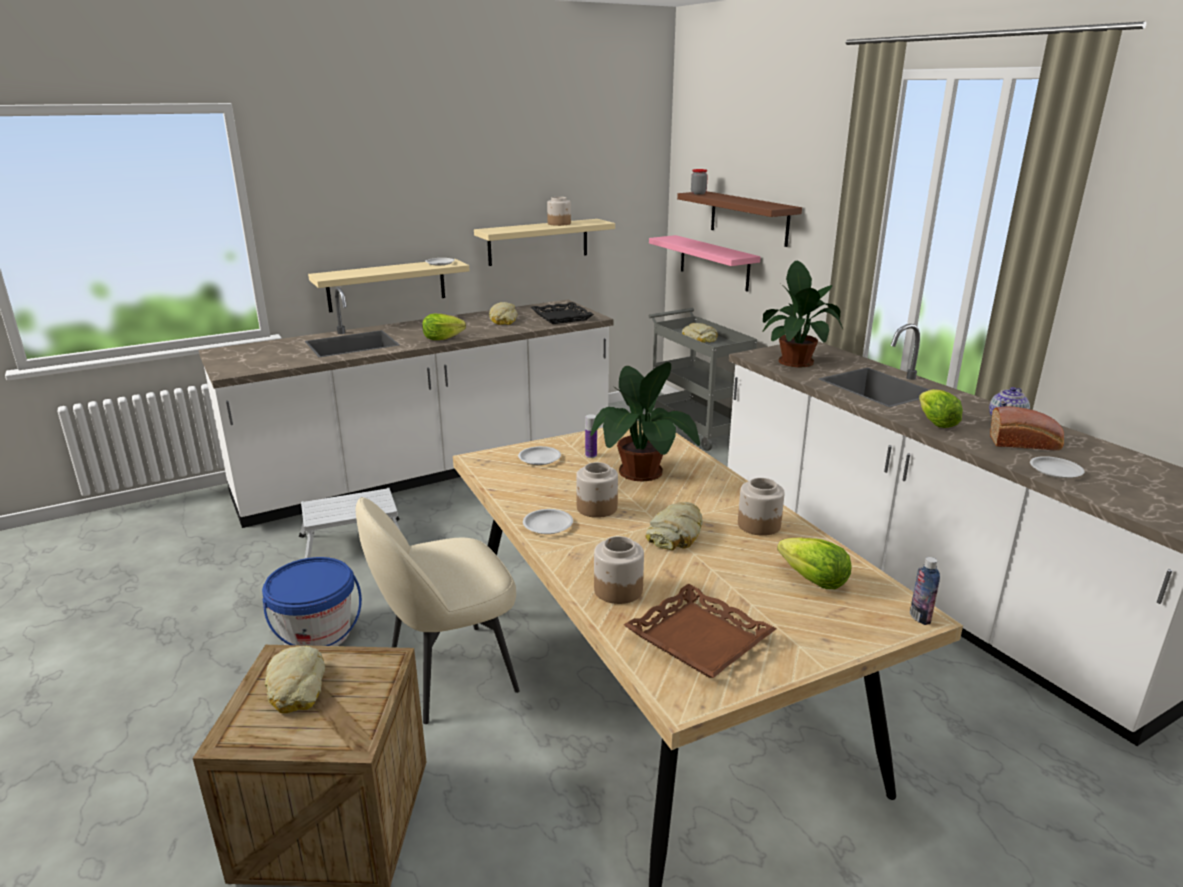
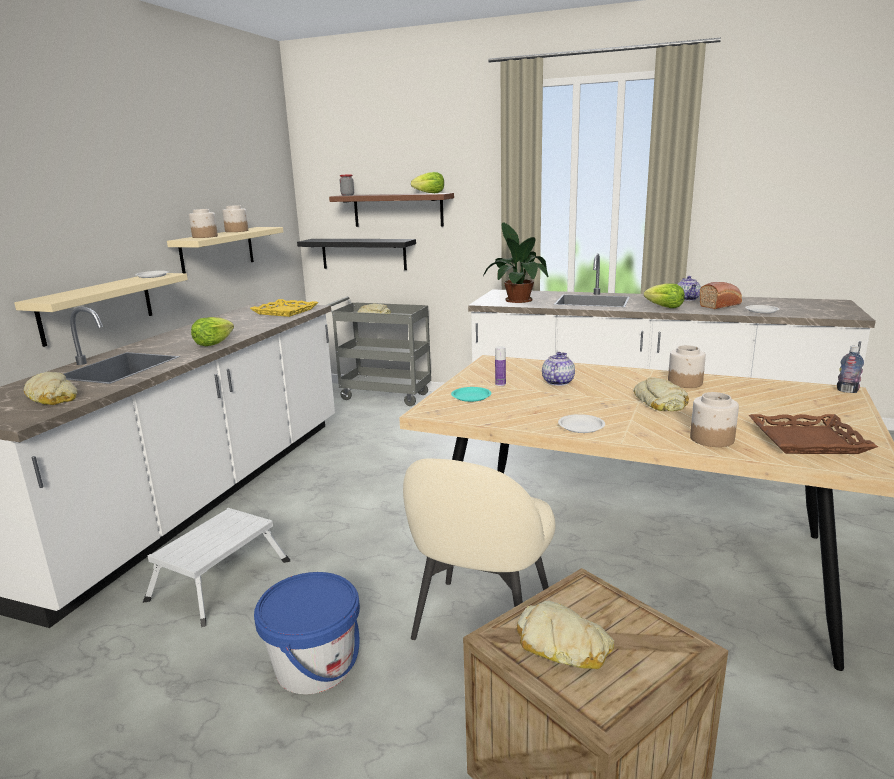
camera: 40 degrees left, 5 degrees down
(503, 320) = (236, 322): bread -> bread (53, 397)
(540, 458) = (471, 397): white plate -> turquoise plate
(561, 317) = (284, 312): black tray -> yellow tray
(596, 508) = (583, 407): jar -> jar (205, 236)
(641, 473) = (557, 382): potted plant -> teapot
(714, 263) = (363, 254): pink shelf -> black shelf
(813, 581) = (774, 395): lettuce -> lettuce (430, 193)

